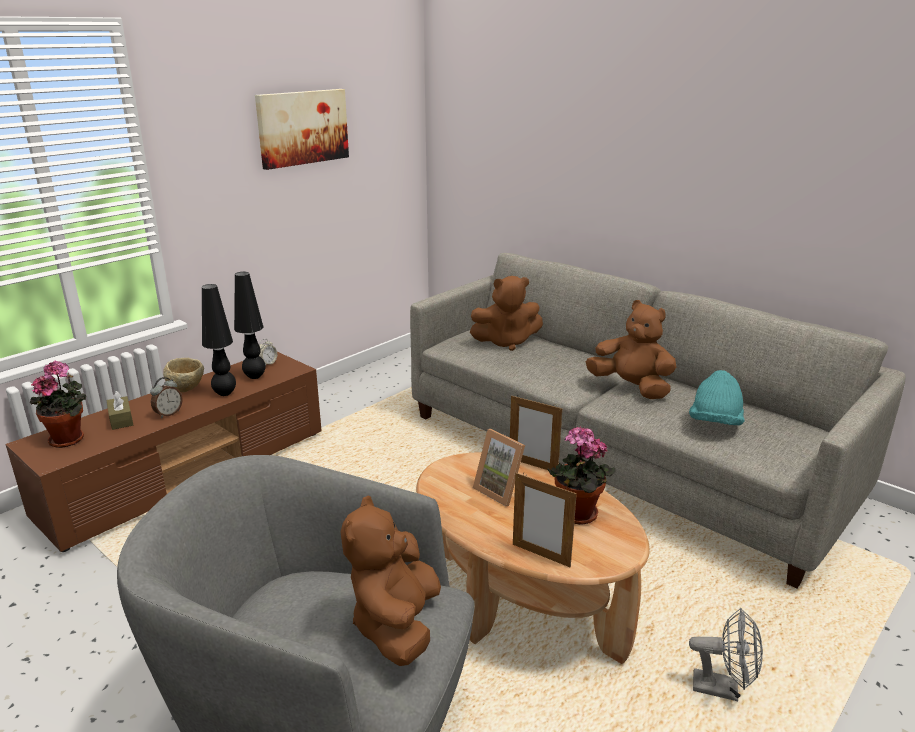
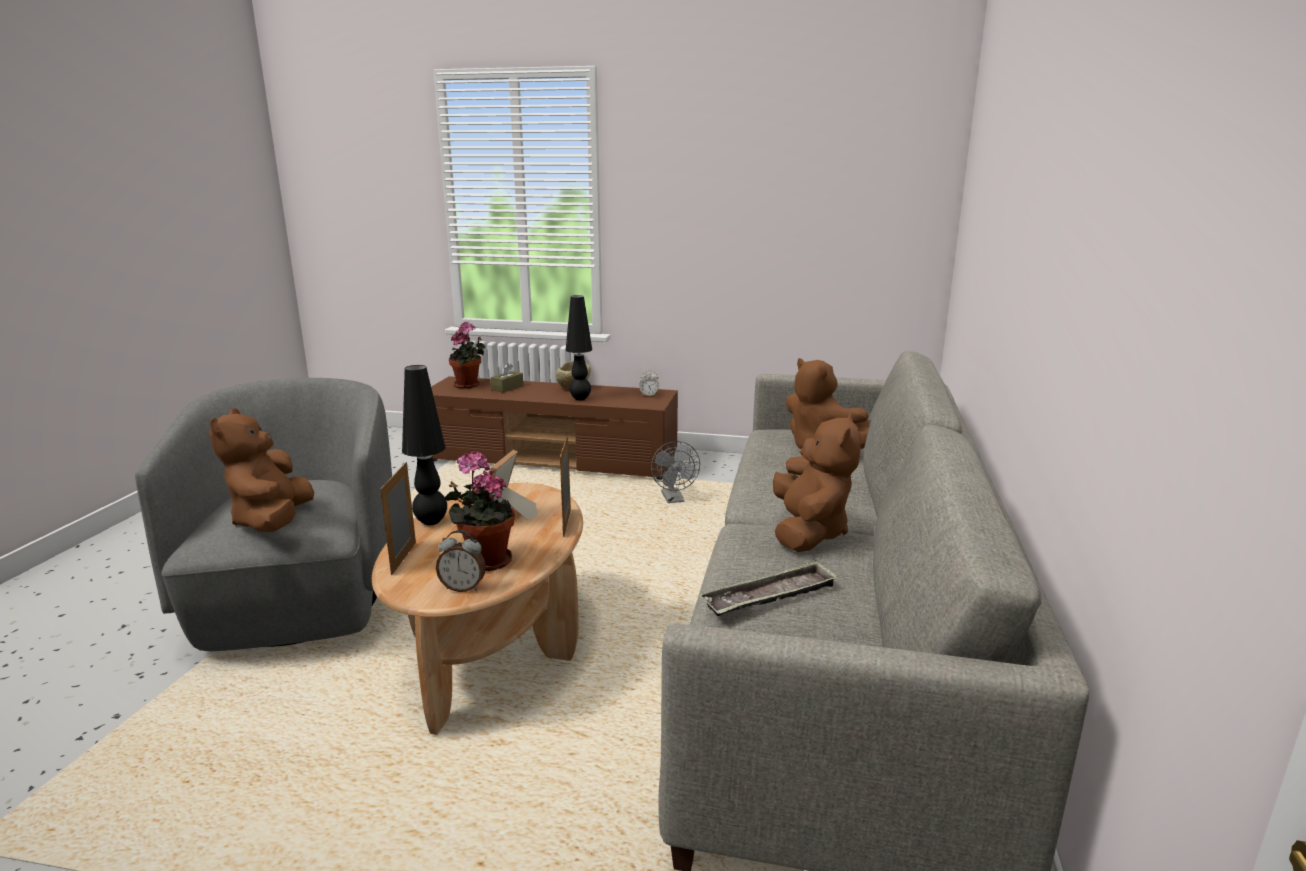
camera: 60 degrees right, 5 degrees down
(168, 414) = (530, 395): alarm clock -> alarm clock (463, 587)
(255, 376) = (620, 398): black table lamp -> black table lamp (431, 522)
(302, 127) = (767, 175): picture -> none
(396, 625) = (273, 522): brown plush toy -> brown plush toy turned 75 degrees counterclockwise
(714, 423) = (770, 596): turquoise hat -> tray
(723, 689) = (426, 823): grey fan -> grey fan (674, 500)

